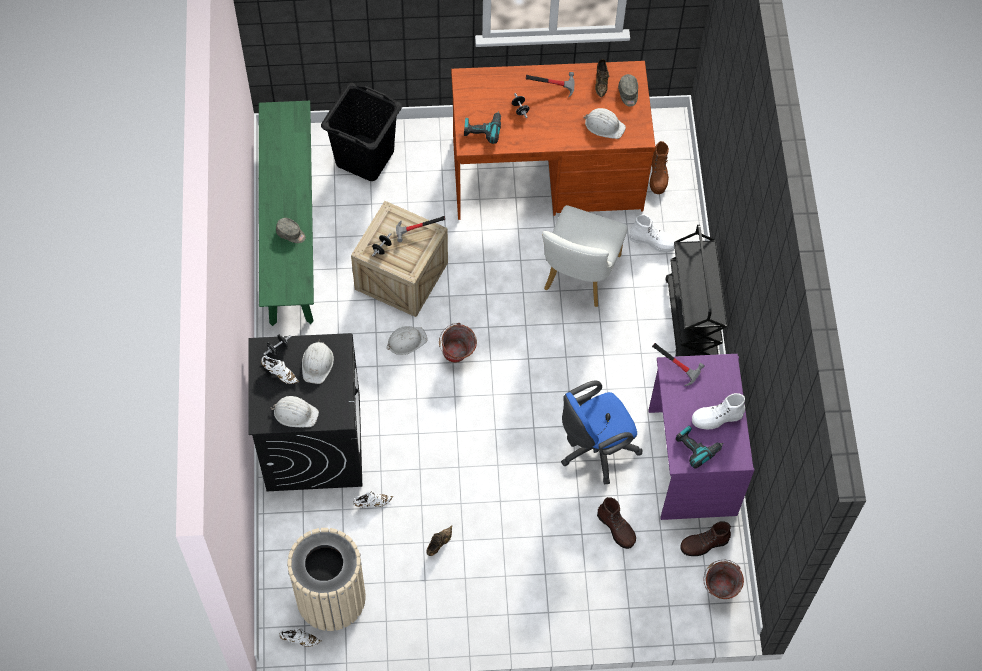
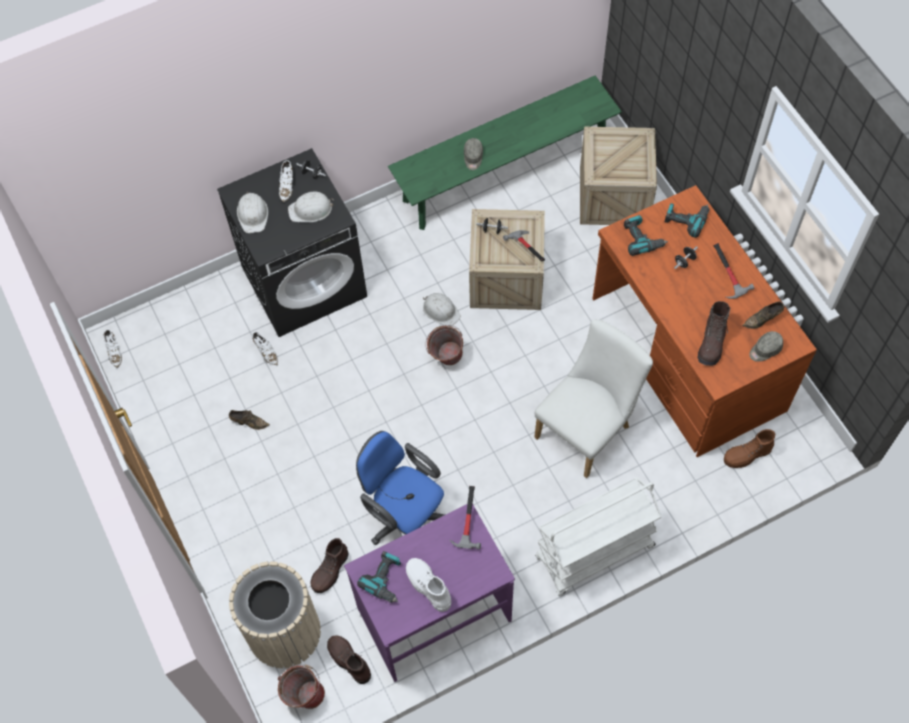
camera: 70 degrees right, 0 degrees up
(331, 597) = (162, 359): beige trash can -> beige trash can (284, 632)
(364, 158) = (614, 196): black laundry basket -> crate
(481, 90) = (686, 219): none -> power drill
(579, 277) = (587, 428): white chair -> white chair turned 135 degrees clockwise
(604, 125) = (712, 343): white hard hat -> brown boot
(652, 241) = (666, 480): white boot -> none
(691, 321) = (594, 553): black cart -> white cart

